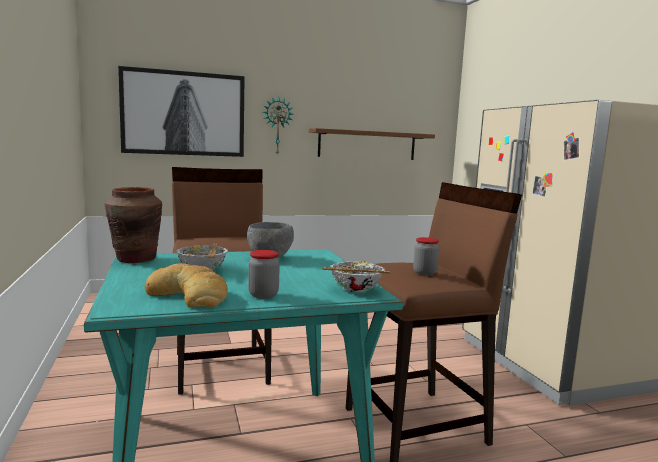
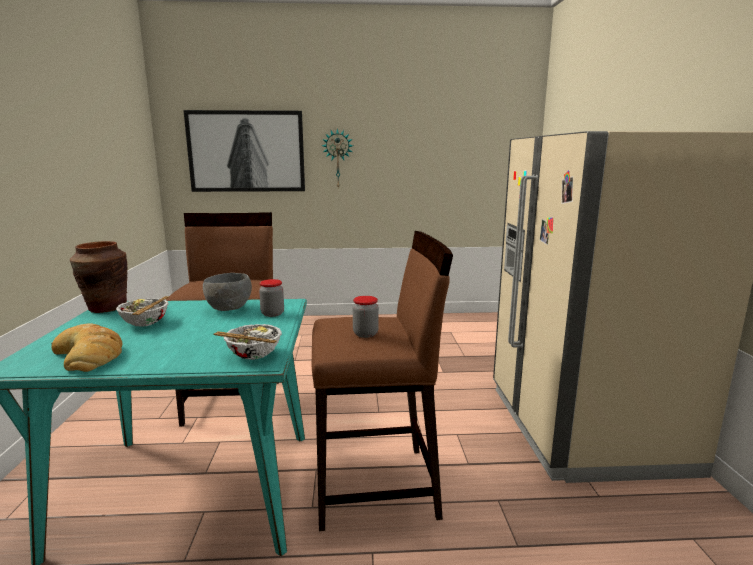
camera: 15 degrees right, 5 degrees up
(263, 295) = (155, 358): jar -> jar (272, 314)
(367, 145) = (435, 174): brown shelf -> none

